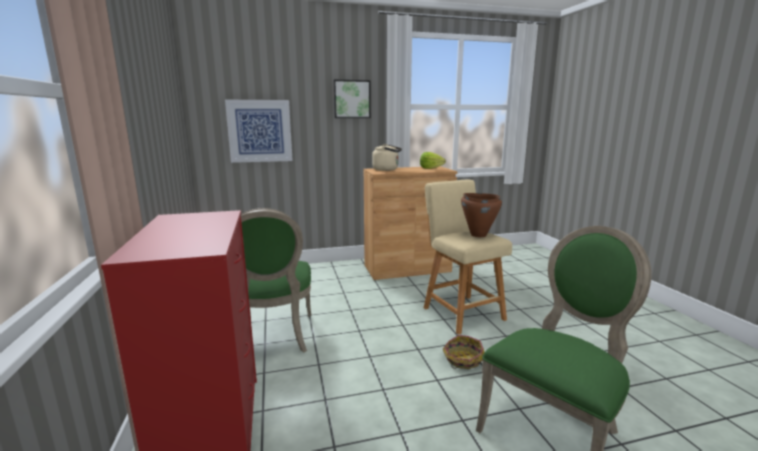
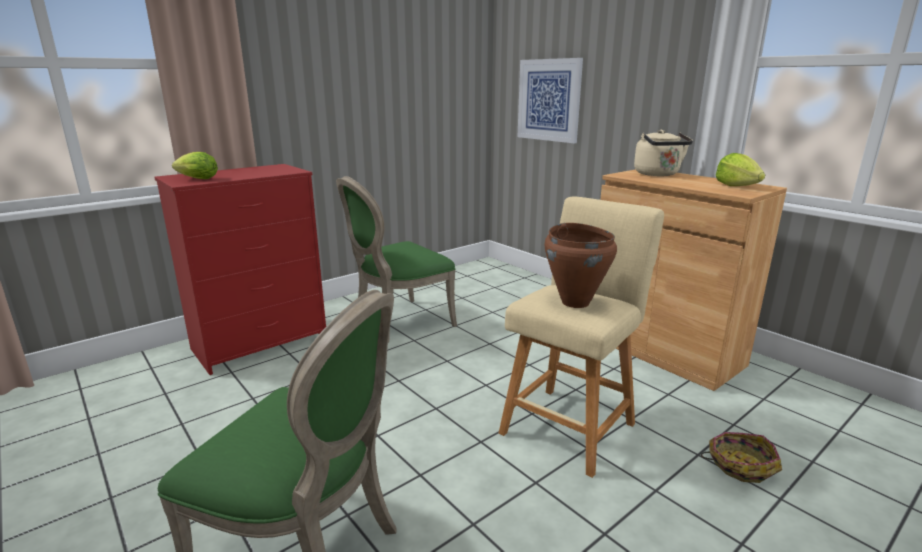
camera: 65 degrees right, 5 degrees up
(188, 244) = (196, 179): none -> lettuce
(351, 99) = (664, 52): picture -> none
(462, 359) = (435, 448): basket -> basket (739, 465)

